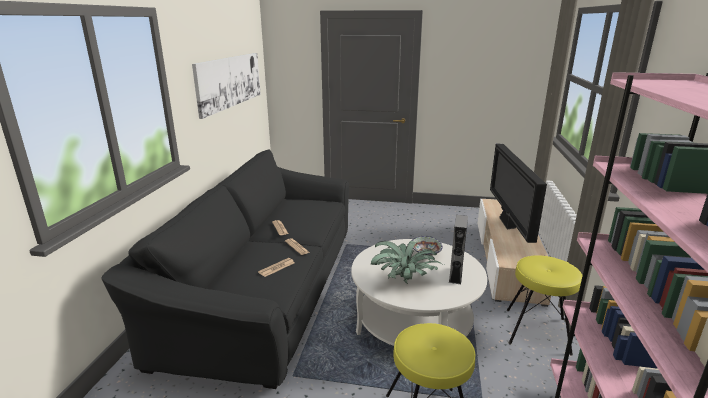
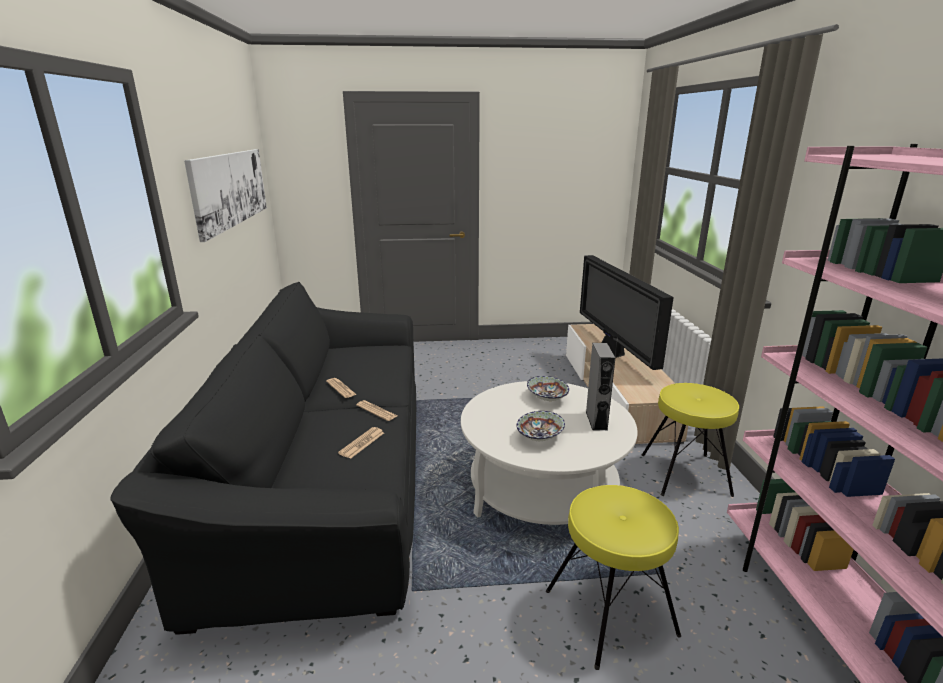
camera: 15 degrees left, 0 degrees up
(404, 281) = (539, 437): potted plant -> bowl

